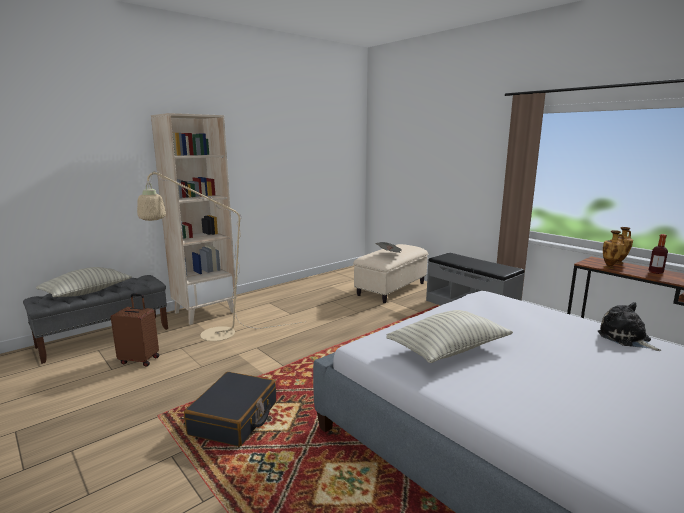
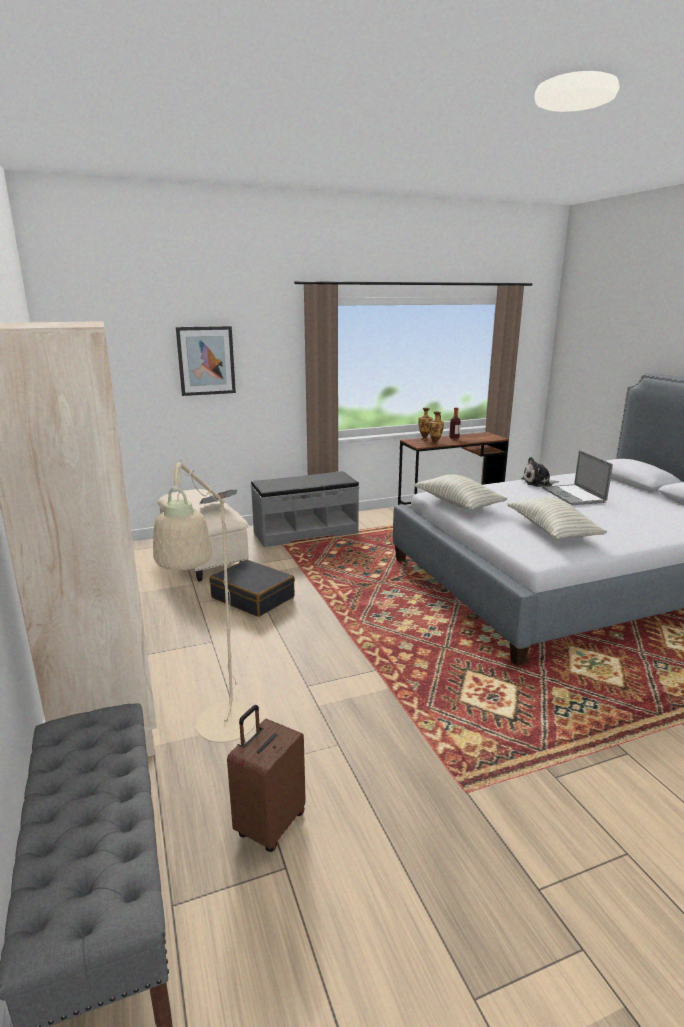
camera: 70 degrees left, 5 degrees up
(87, 292) = (94, 819): pillow -> pillow (458, 504)
(234, 418) = (486, 721): black suitcase -> black suitcase (253, 597)
(443, 157) = (206, 360): none -> picture
(608, 360) = (573, 495): none -> laptop

